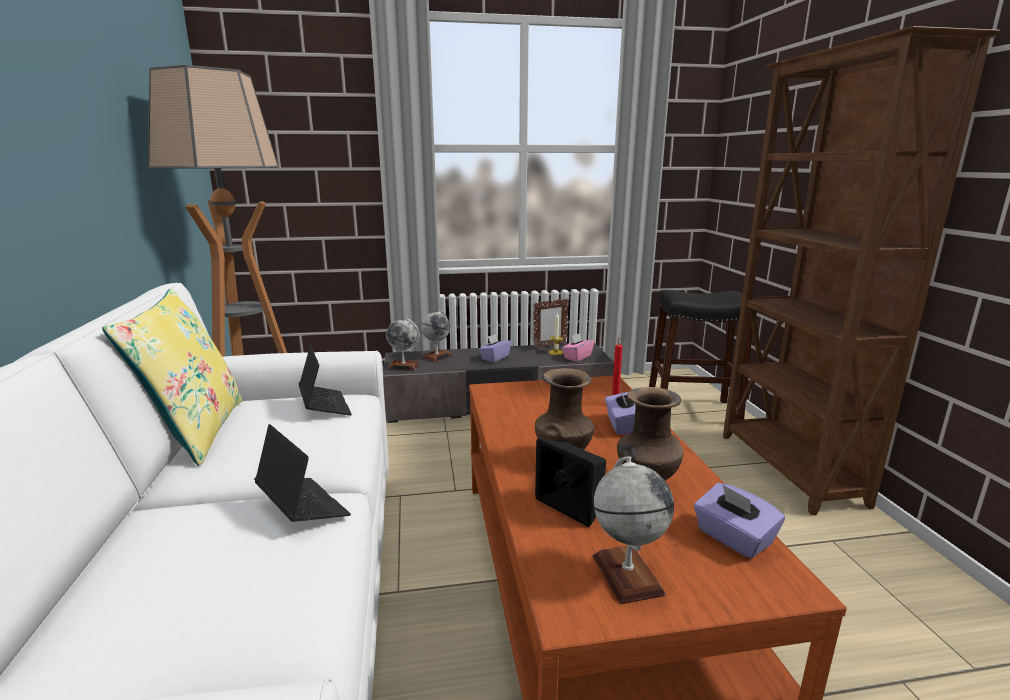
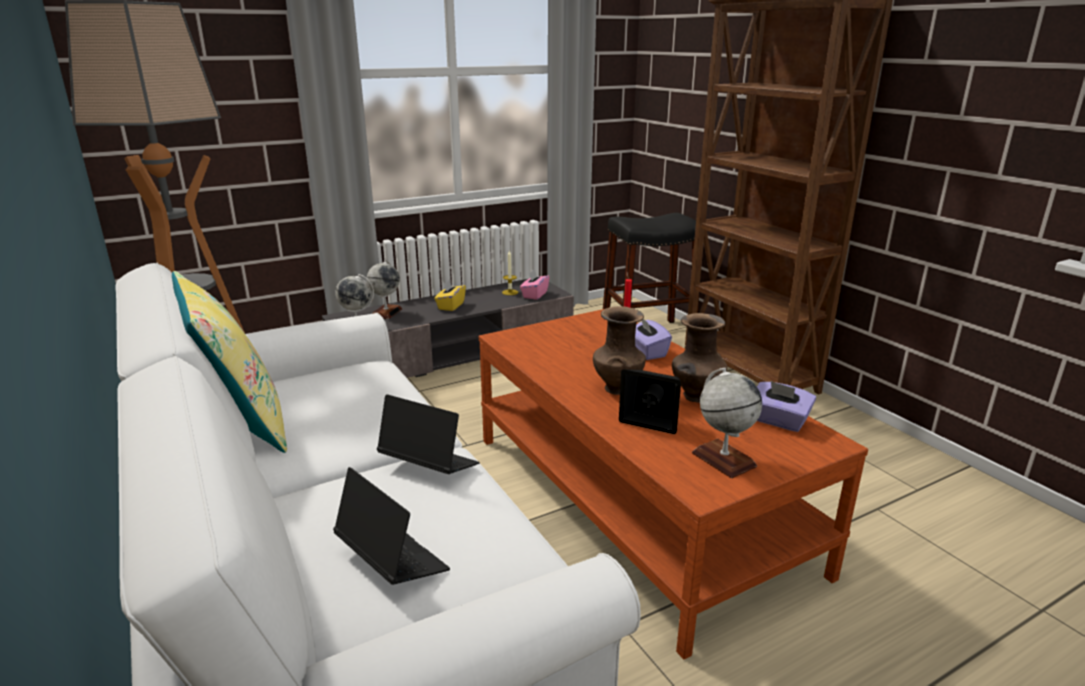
camera: 20 degrees left, 5 degrees up
(324, 406) = (355, 377): laptop -> laptop (391, 560)
(494, 358) = (450, 306): purple tissue box -> yellow tissue box
(549, 346) = (499, 287): picture frame -> none

